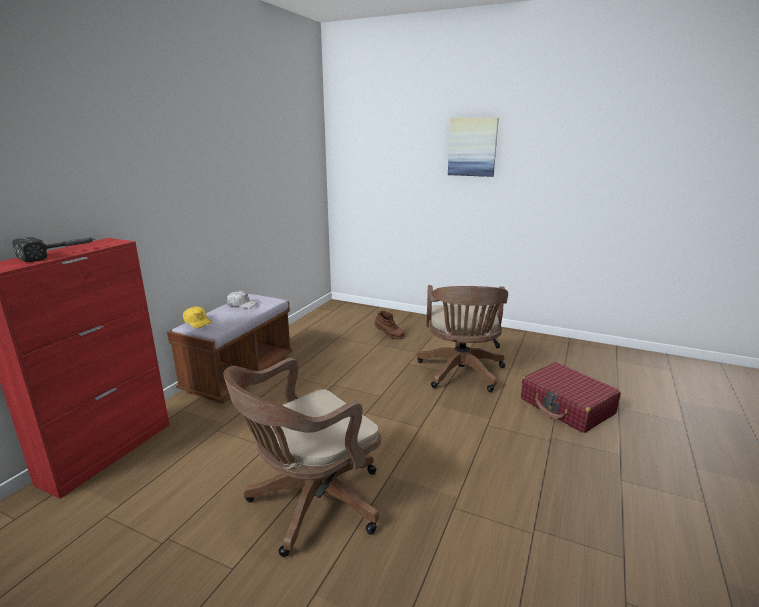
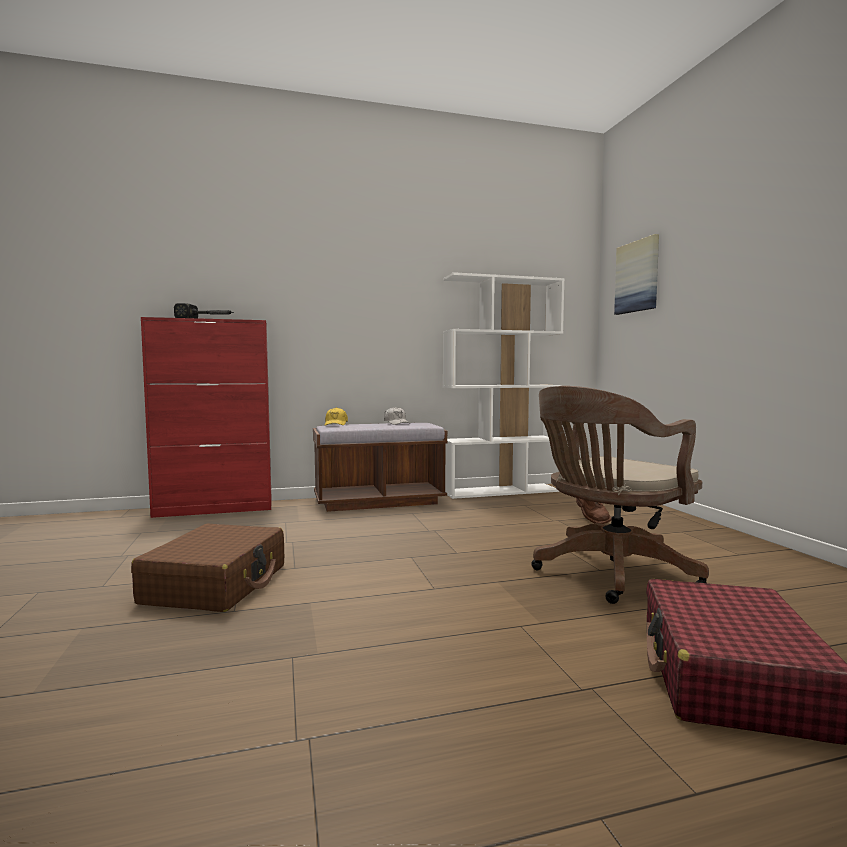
camera: 50 degrees right, 15 degrees down
(299, 329) = (501, 491): none -> white bookcase
(310, 504) = (217, 584): brown office chair -> brown suitcase
(472, 147) = (767, 223): picture -> picture (637, 276)

